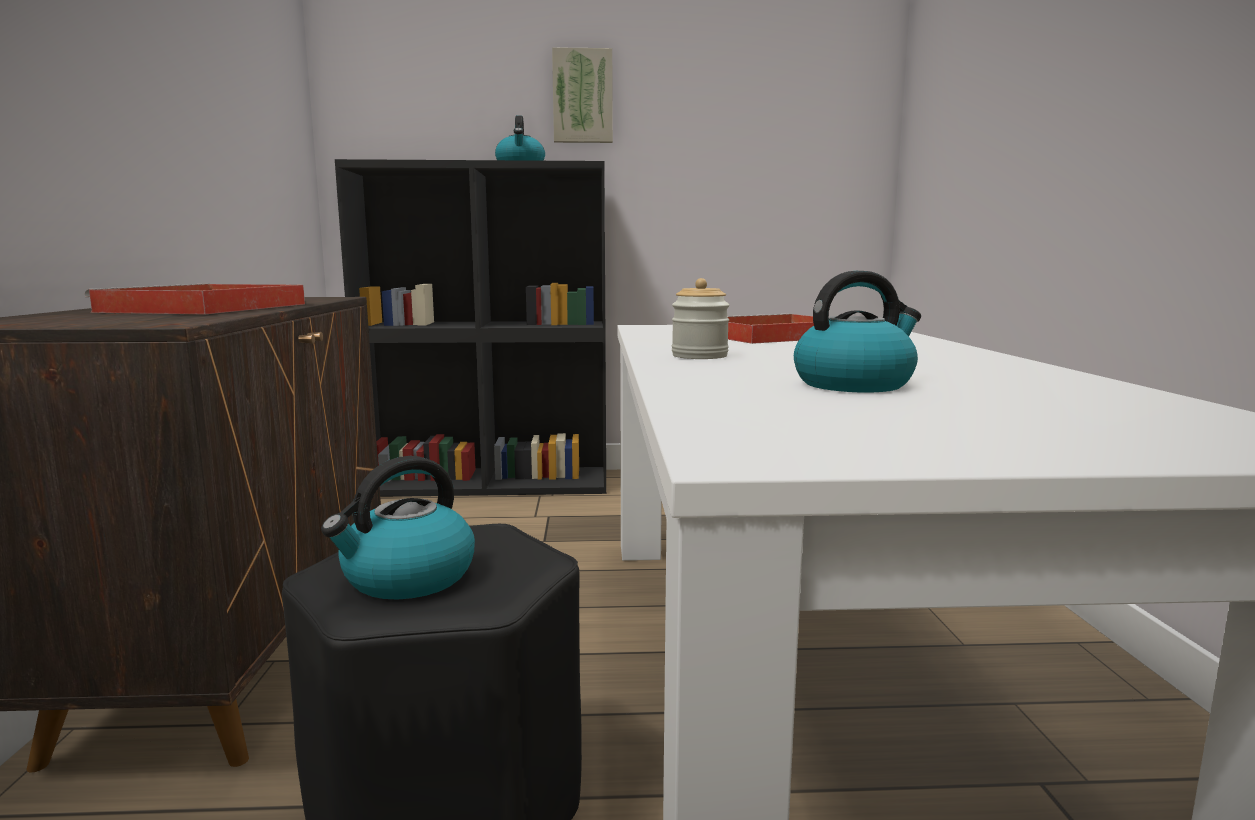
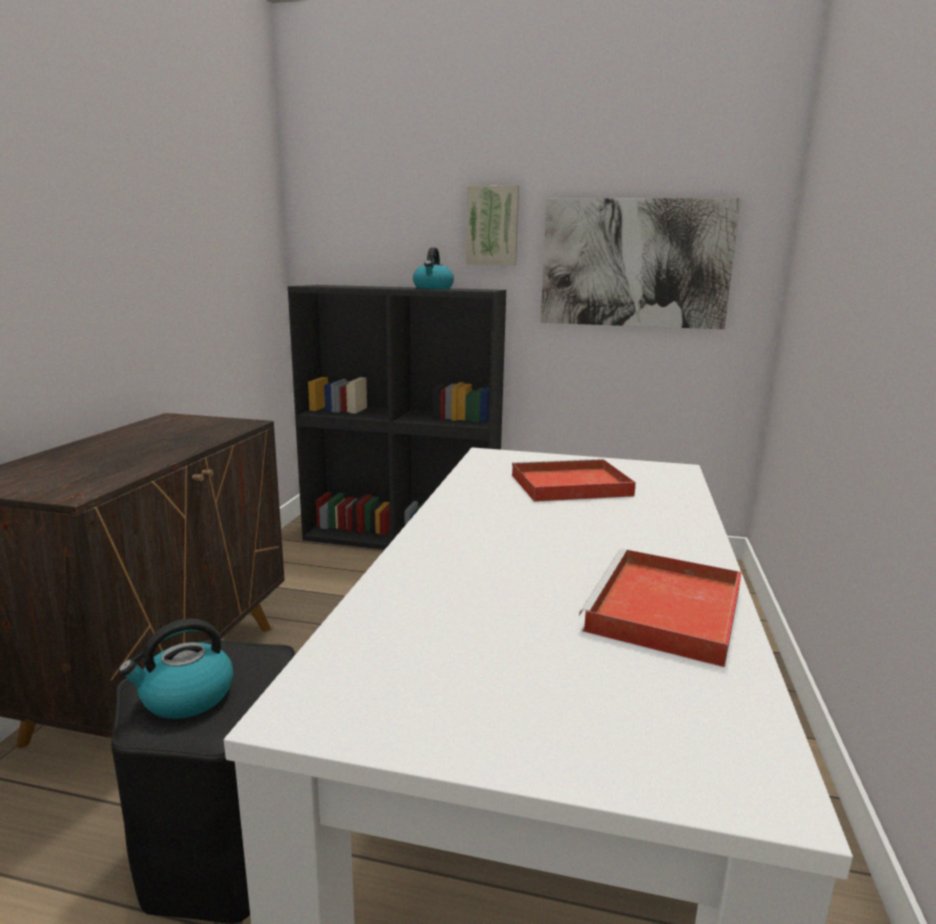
camera: 15 degrees right, 5 degrees up
(204, 308) = (134, 451): red tray -> red tray (665, 611)
(699, 356) = (463, 524): jar -> none
(745, 139) = (635, 263): none -> picture
(854, 384) = (520, 598): kettle -> none

